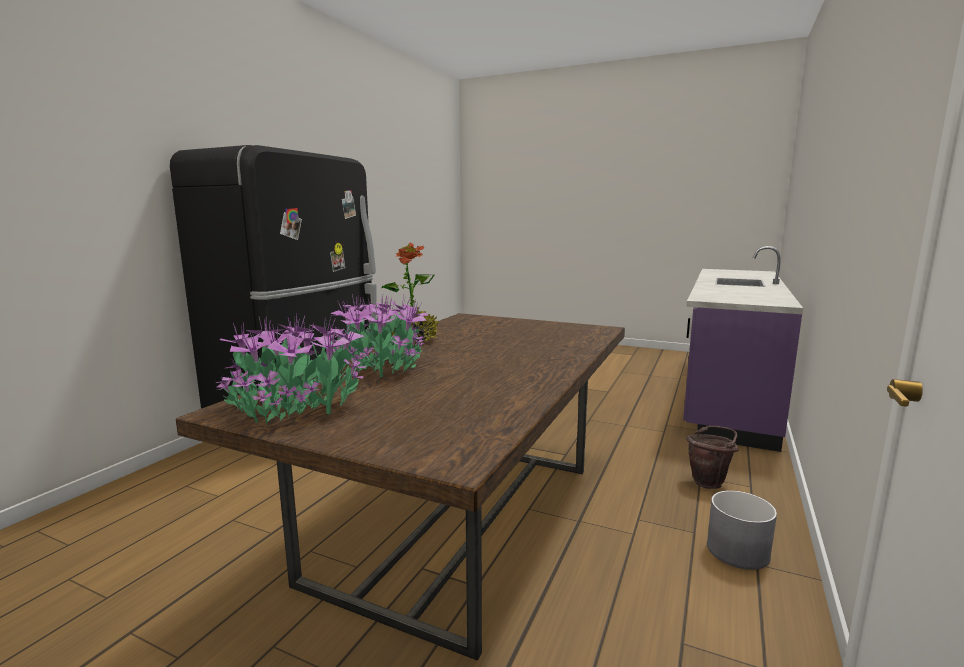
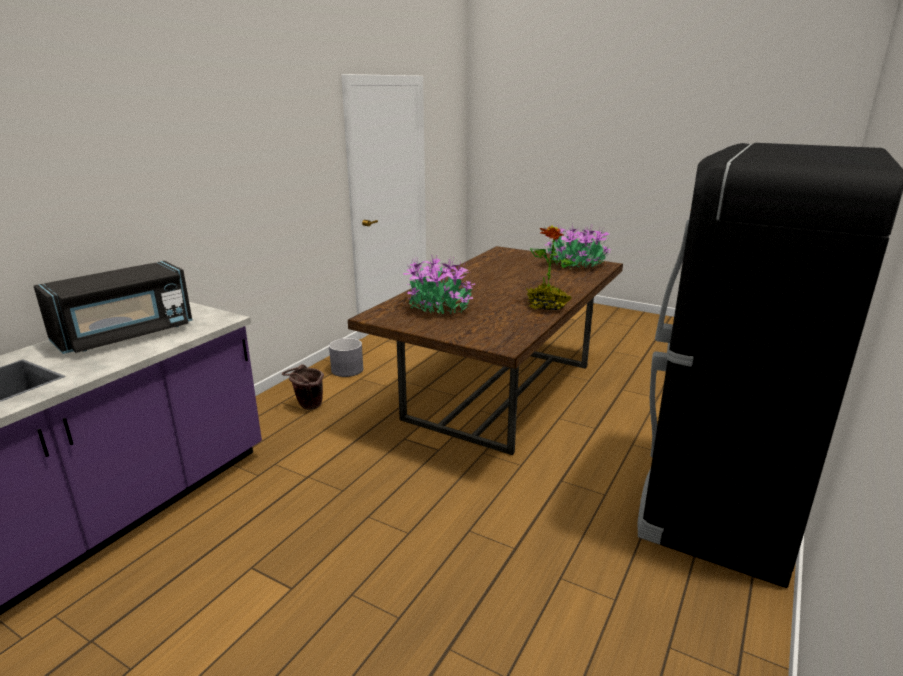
camera: 175 degrees left, 10 degrees up
(379, 367) = (555, 283): potted plant -> potted plant (438, 307)
(745, 293) = (125, 335): none -> black microwave

